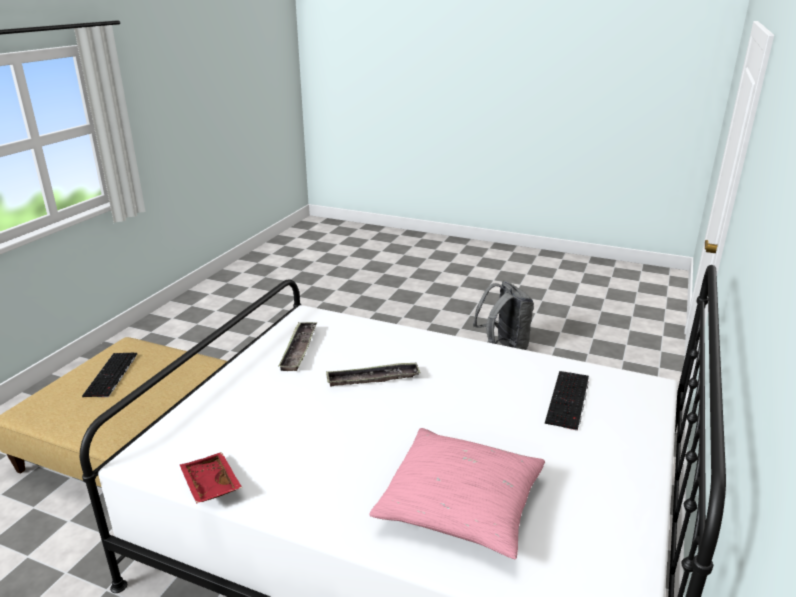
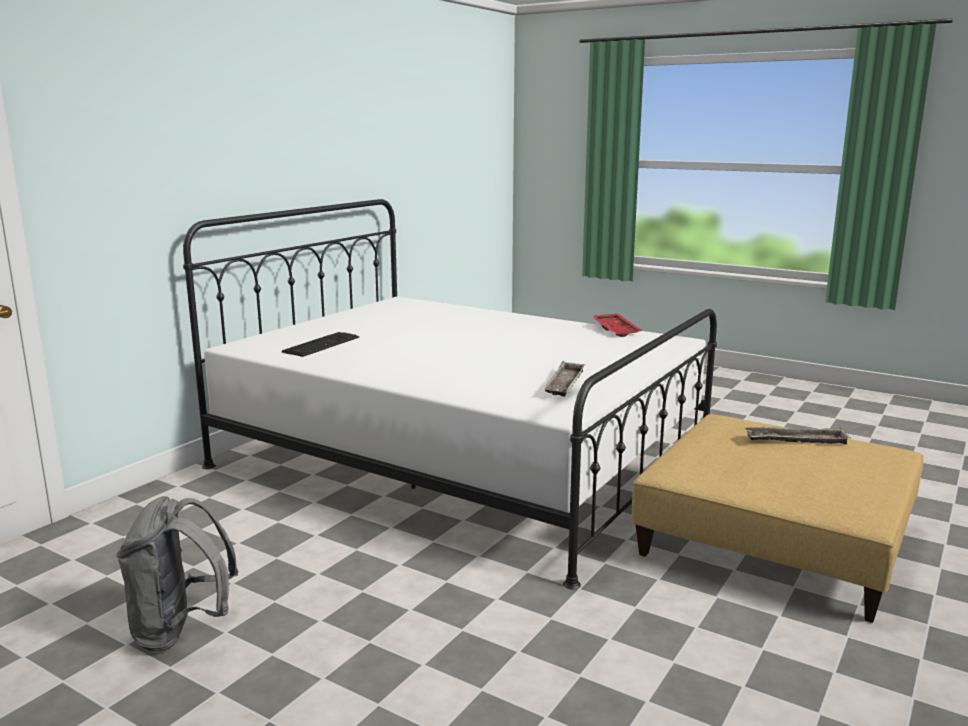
camera: 170 degrees left, 10 degrees down
(112, 375) = (828, 473): keyboard -> none
(373, 379) = (487, 362): tray -> tray (796, 440)
(460, 504) = (452, 320): pink pillow -> none

